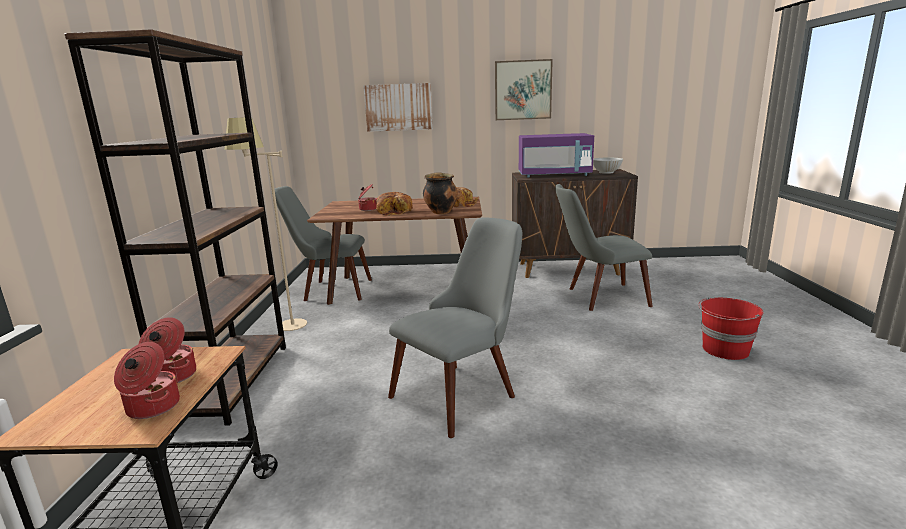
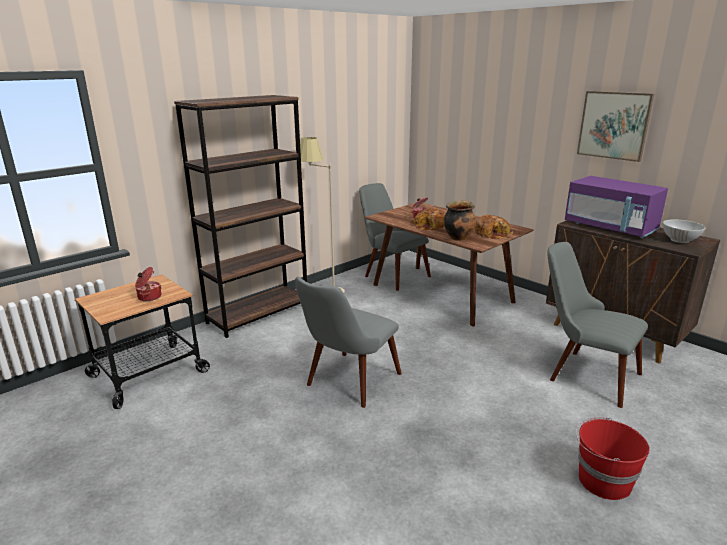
camera: 45 degrees right, 5 degrees up
(152, 407) = (122, 308): cooking pot -> none
(398, 107) = (491, 127): picture -> none
(463, 390) = (347, 385): grey chair -> grey chair turned 120 degrees clockwise

